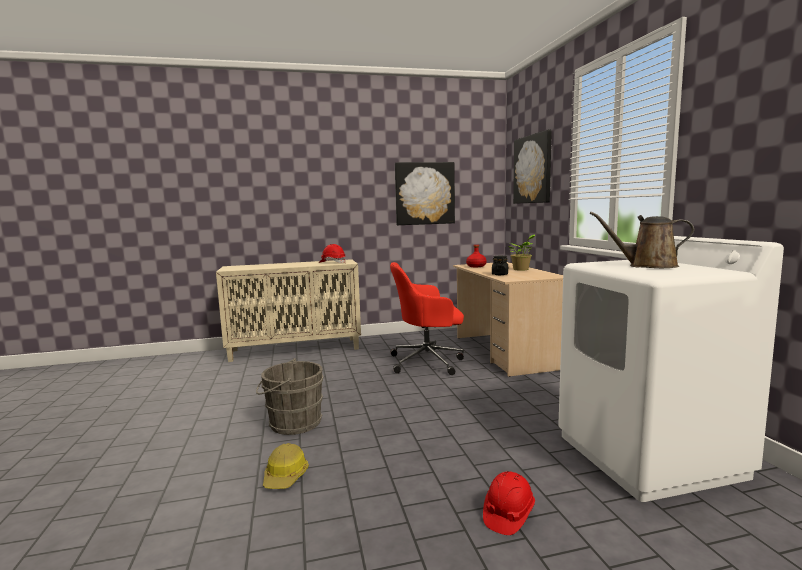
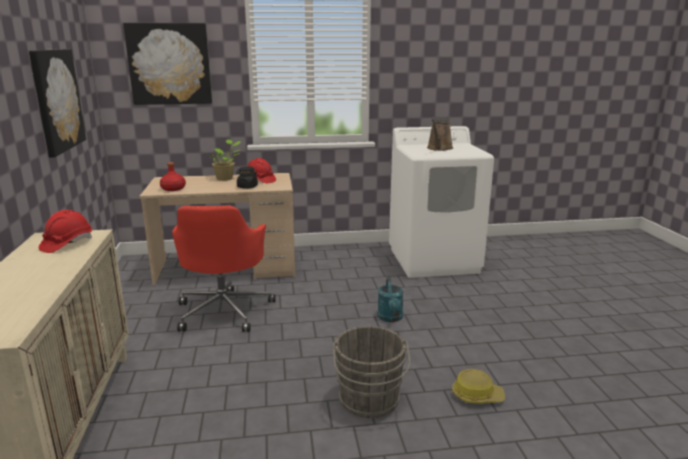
camera: 85 degrees left, 10 degrees up
(439, 427) = (391, 318): none -> turquoise watering can
(508, 514) = (502, 307): red hard hat -> red hard hat (260, 180)

